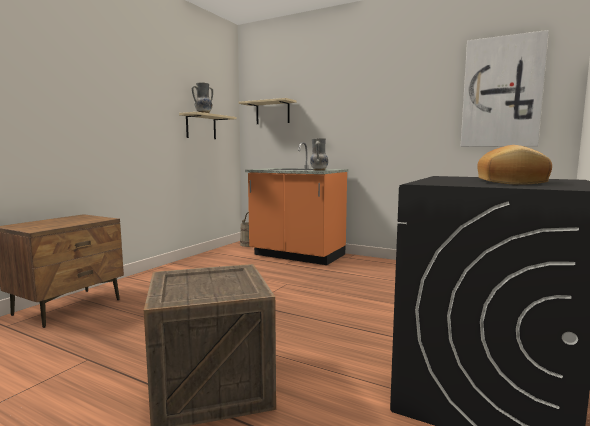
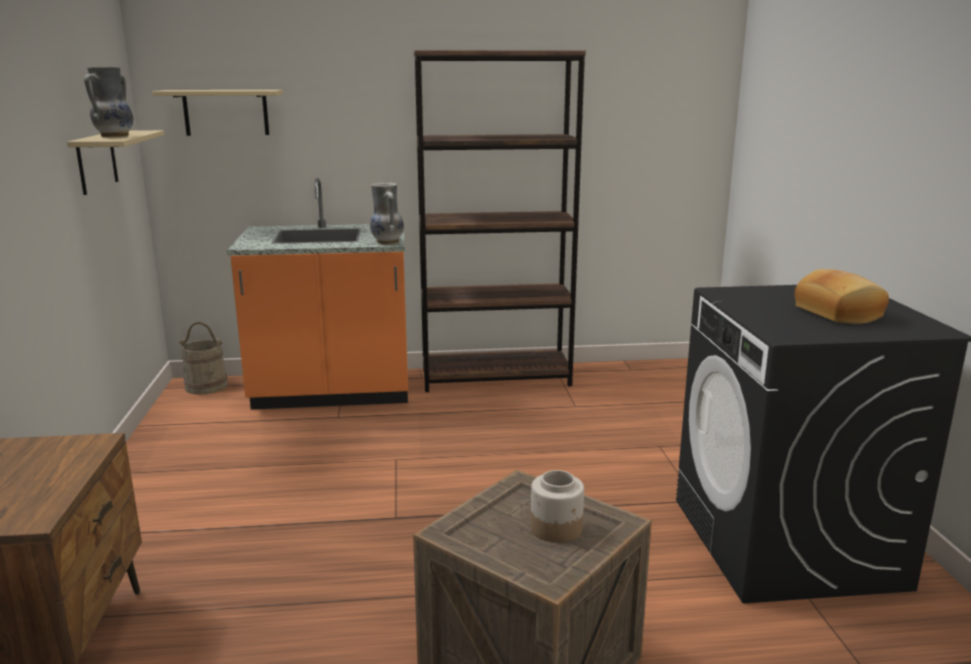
camera: 35 degrees left, 10 degrees up
(220, 287) = (557, 528): none -> jar
(390, 264) = (496, 377): none -> brown bookcase
(501, 92) = (641, 100): picture -> none

